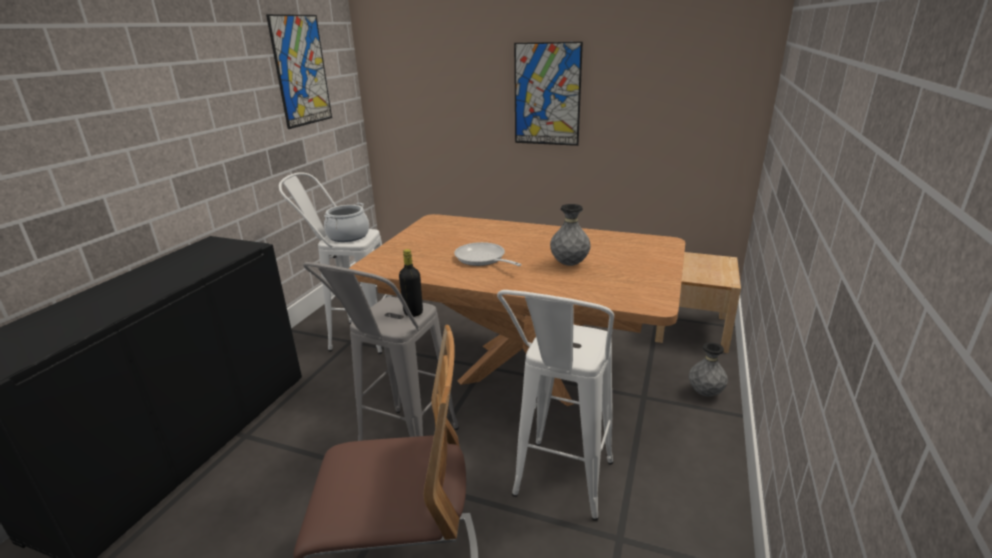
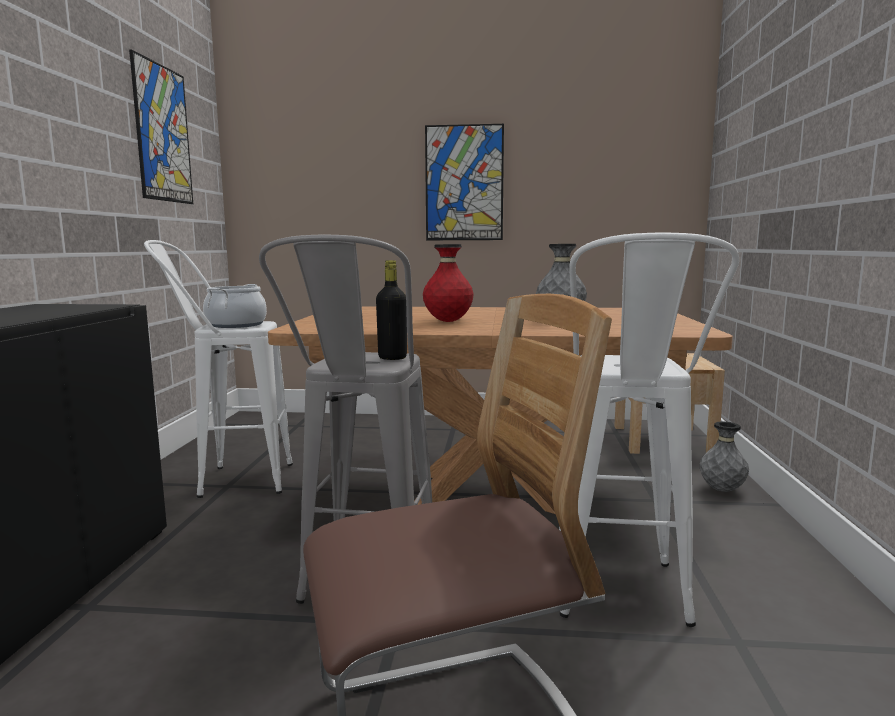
camera: 15 degrees left, 15 degrees down
(482, 259) = (448, 321): frying pan -> red vase

